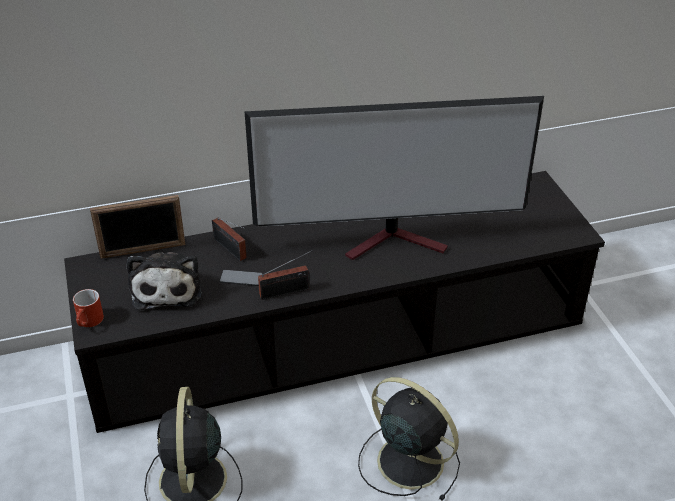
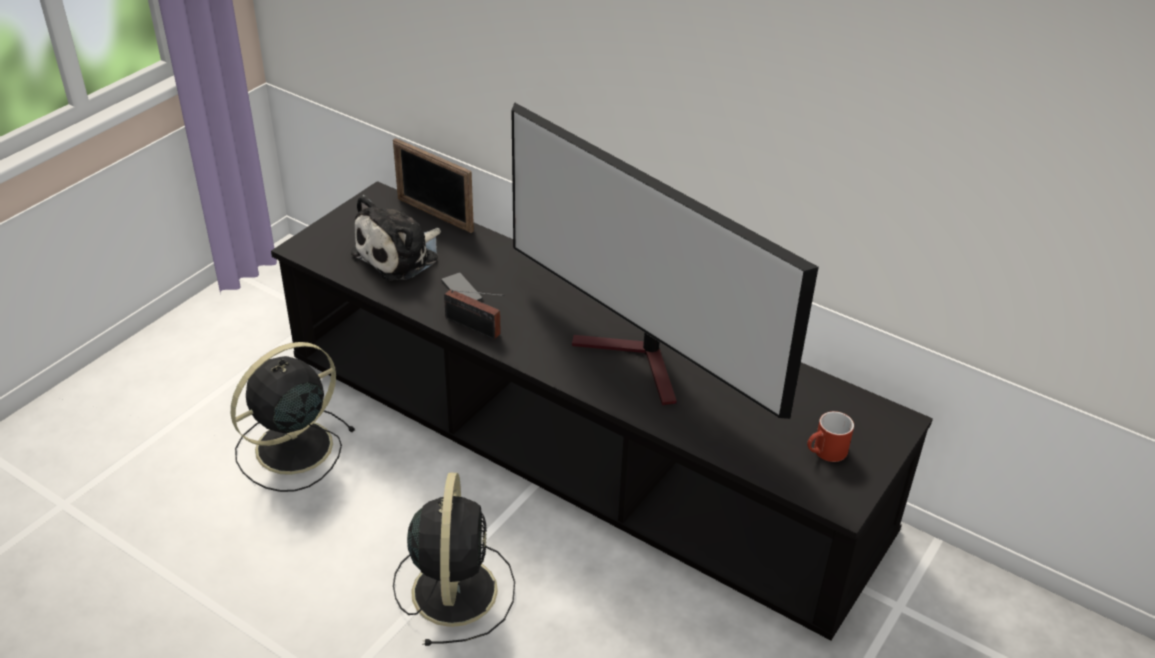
camera: 50 degrees right, 0 degrees up
(89, 322) = (311, 239): red mug -> red mug (825, 453)
(231, 250) = (495, 262): radio -> none

